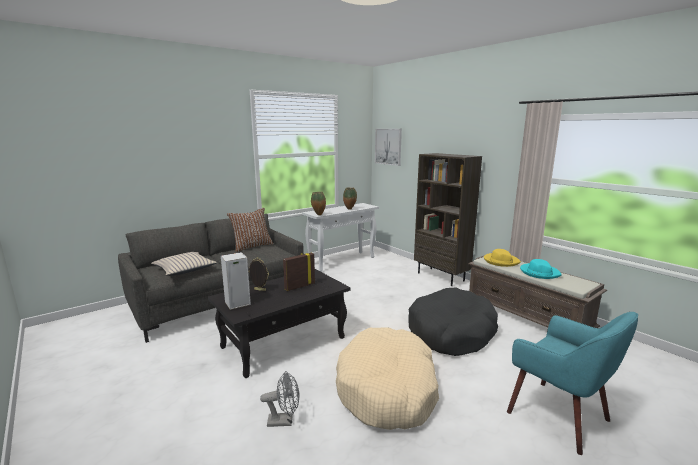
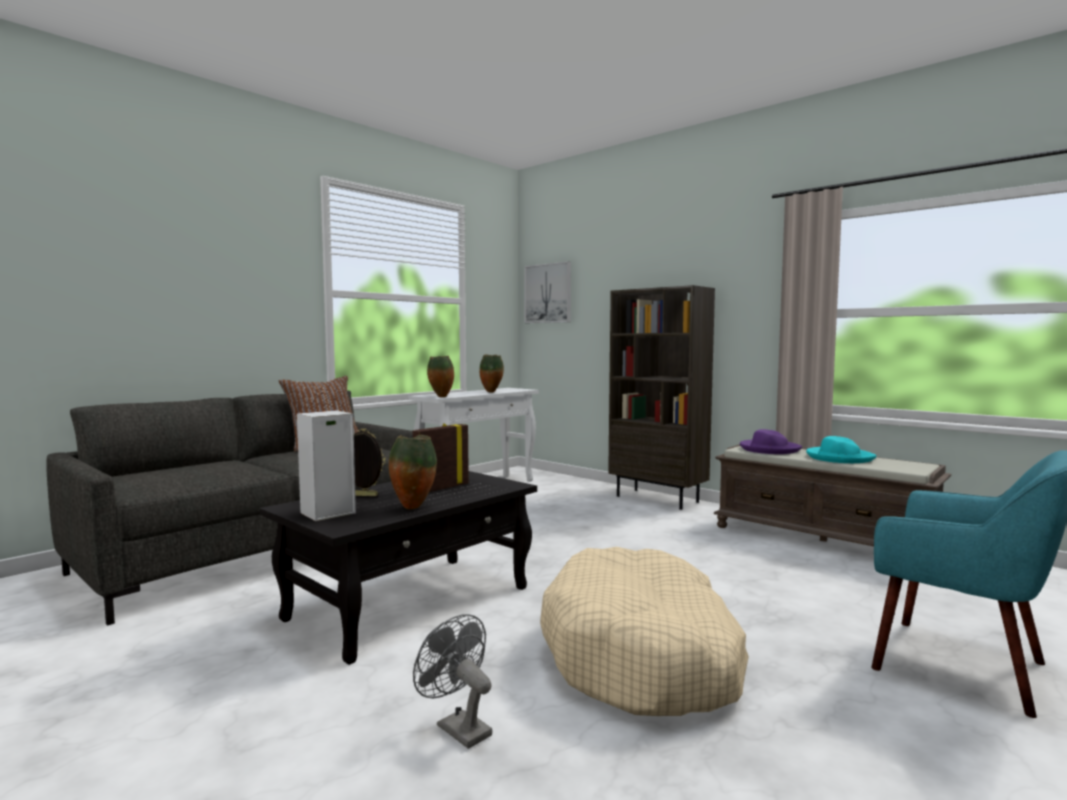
camera: 10 degrees left, 10 degrees down
(184, 269) = (198, 474): beige pillow -> none
(279, 302) = (413, 507): none -> vase
(284, 421) = (457, 727): grey fan -> grey fan turned 120 degrees counterclockwise
(451, 332) = (713, 567): black dog bed -> none
(501, 261) = (769, 449): yellow hat -> purple hat

